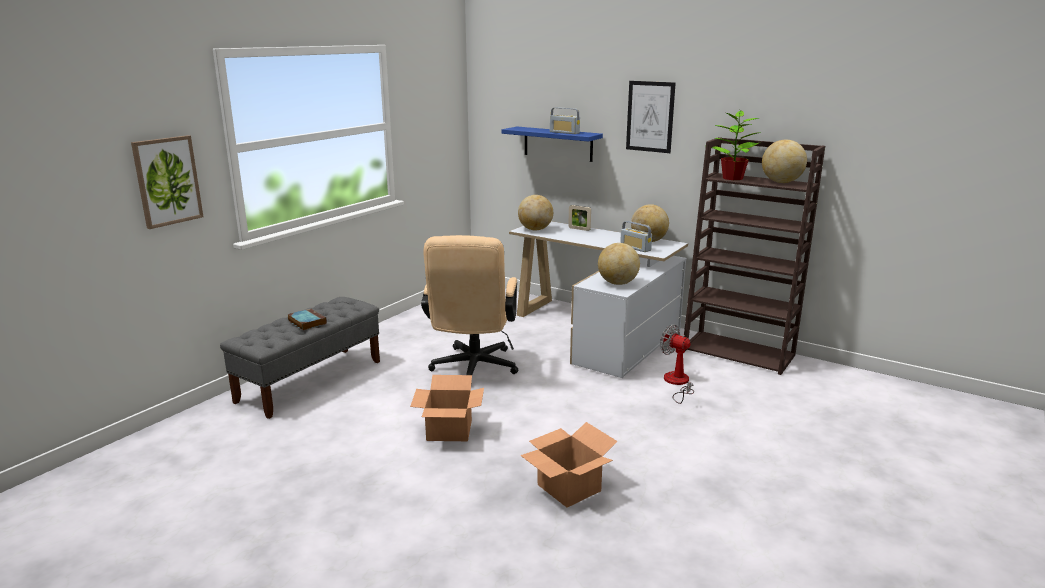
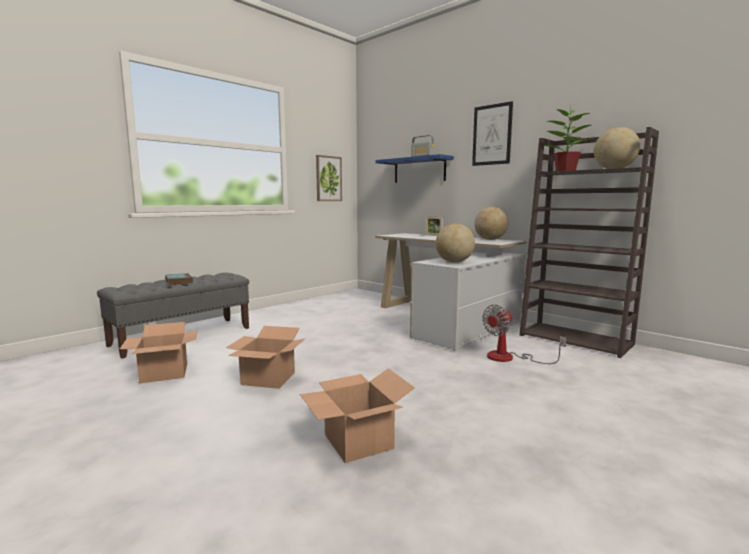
camera: 10 degrees right, 10 degrees down
(167, 181) = (62, 146): picture -> picture (328, 179)
(336, 433) = (165, 373): none -> cardboard box
(473, 370) = (322, 337): beige office chair -> none
(535, 229) = (397, 235): globe -> none
(635, 248) = (476, 241): radio -> none
(677, 383) = (510, 358): fan -> fan turned 90 degrees counterclockwise

